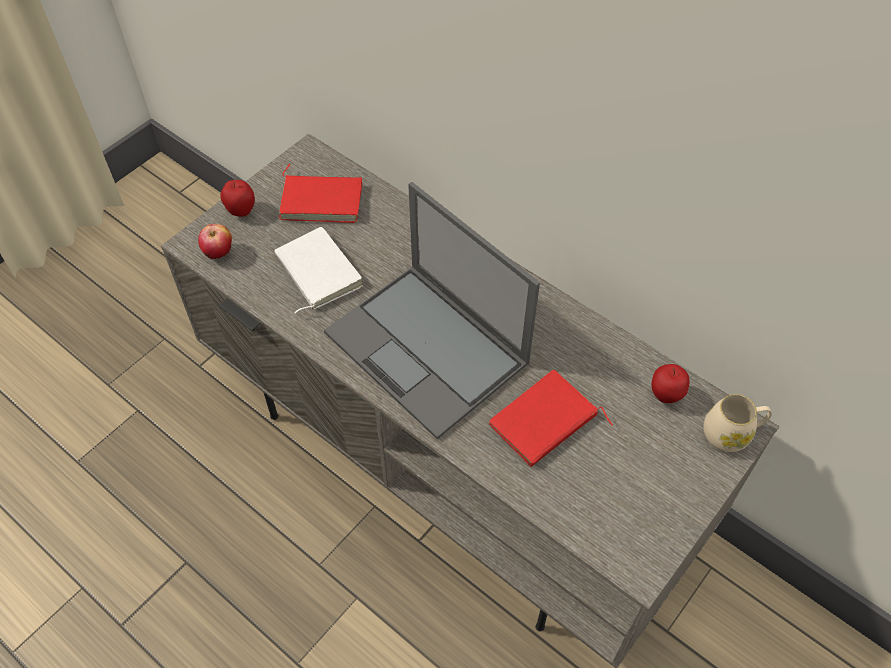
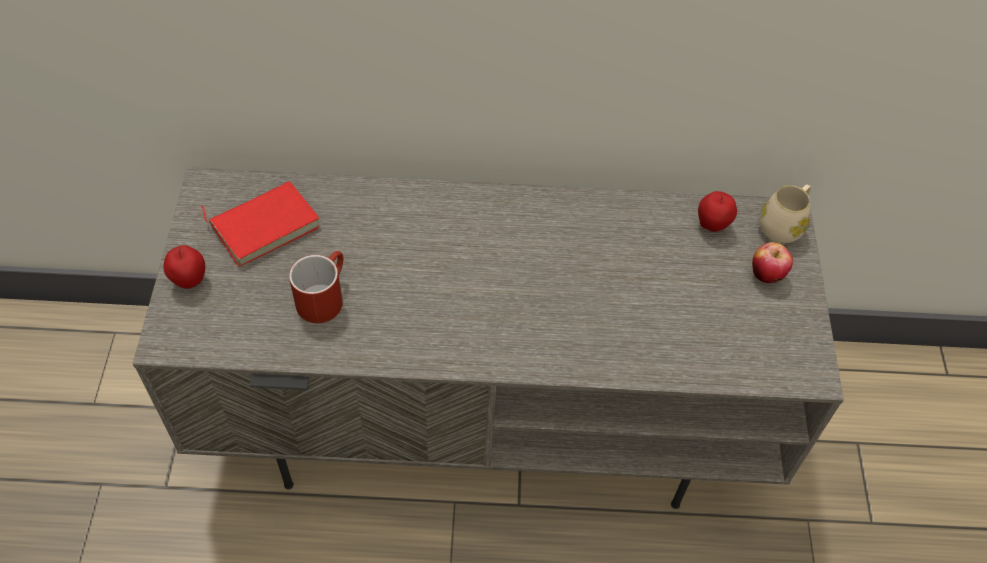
camera: 40 degrees left, 0 degrees up
(219, 254) = (206, 335): apple -> apple (766, 275)
(316, 272) = (323, 296): white book -> red mug
(428, 349) = (492, 303): laptop -> none
(545, 423) = (643, 306): red book -> none

